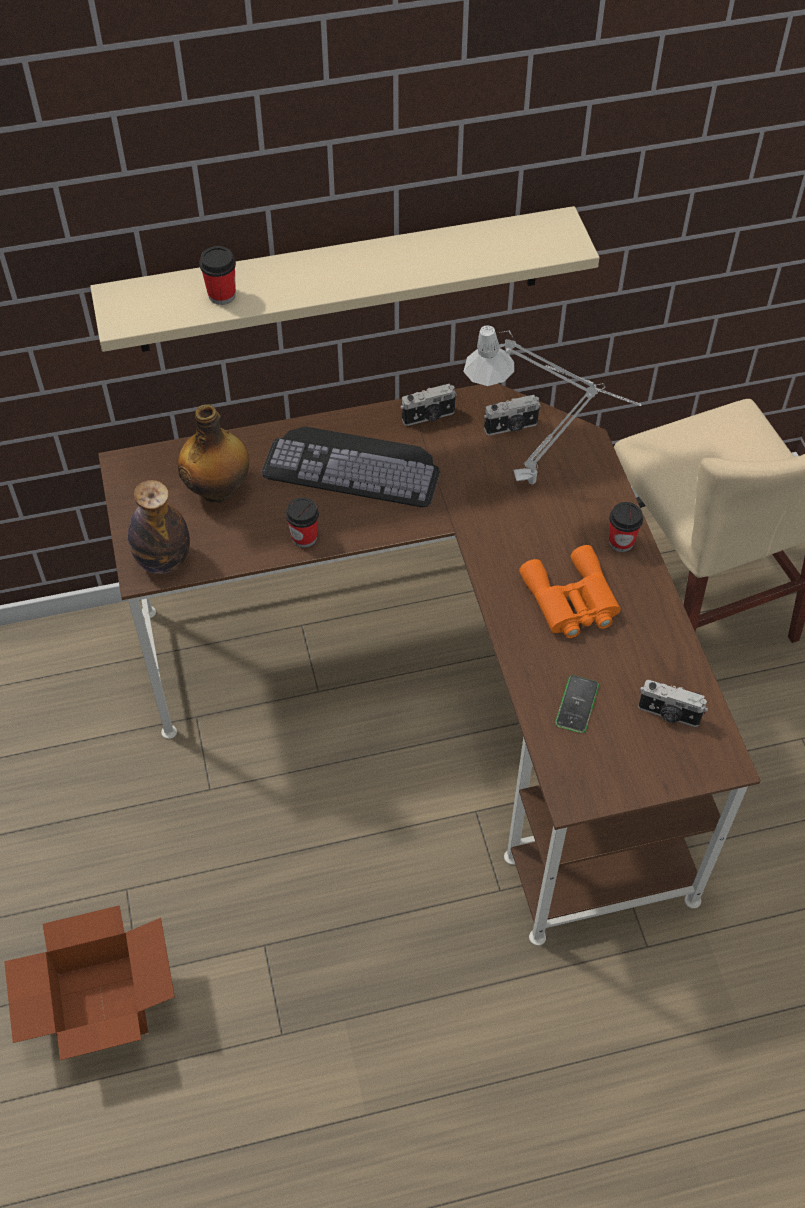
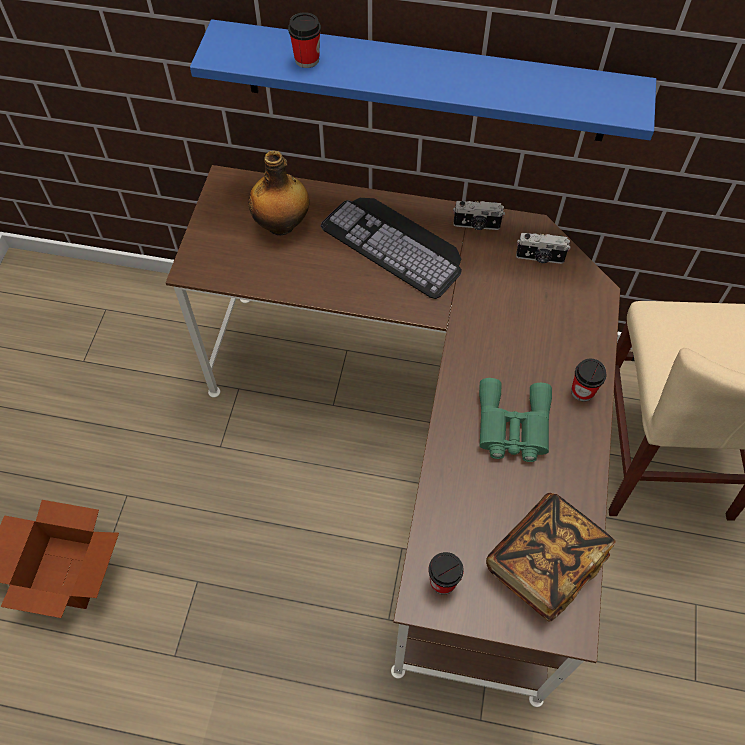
camera: 25 degrees right, 5 degrees up
(163, 560) = (211, 265): bottle -> none
(304, 537) = (325, 287): cup -> cup (443, 581)
(340, 280) = (425, 82): beige shelf -> blue shelf
(543, 482) = (542, 314): grey table lamp -> none
(571, 601) = (512, 426): orange binoculars -> green binoculars
(577, 704) = (469, 519): phone -> none
(668, 714) = (544, 563): camera -> book

